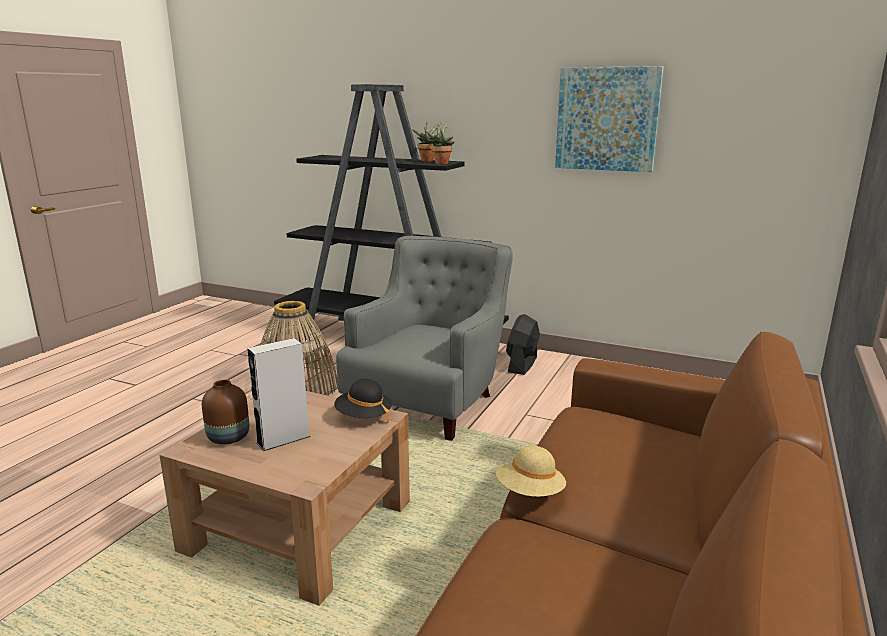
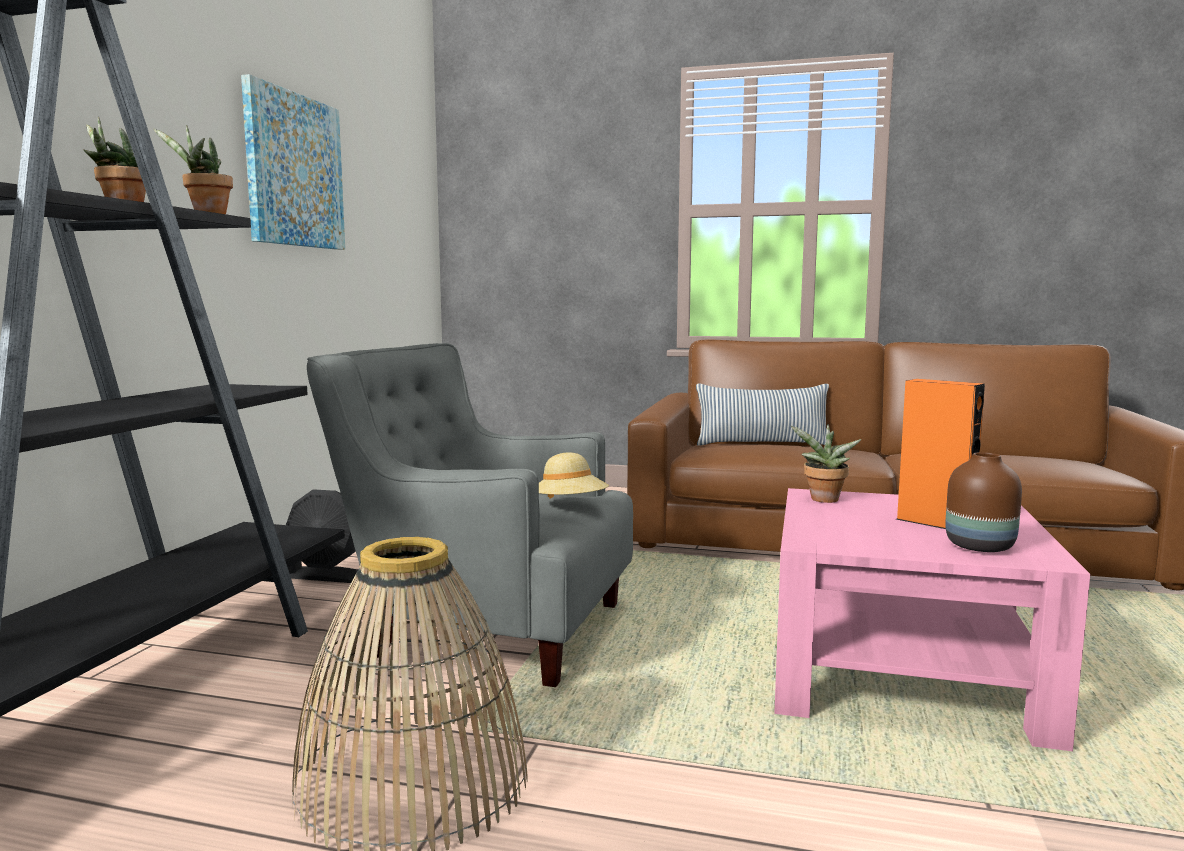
camera: 100 degrees left, 10 degrees down
(283, 439) = (934, 523): grey speaker -> orange speaker
(299, 526) = (902, 673): brown coffee table -> pink coffee table
(363, 416) = (823, 500): black hat -> potted plant
(530, 492) = (873, 461): beige hat -> beige hat (569, 506)
(673, 462) = (762, 444): none -> pillow

